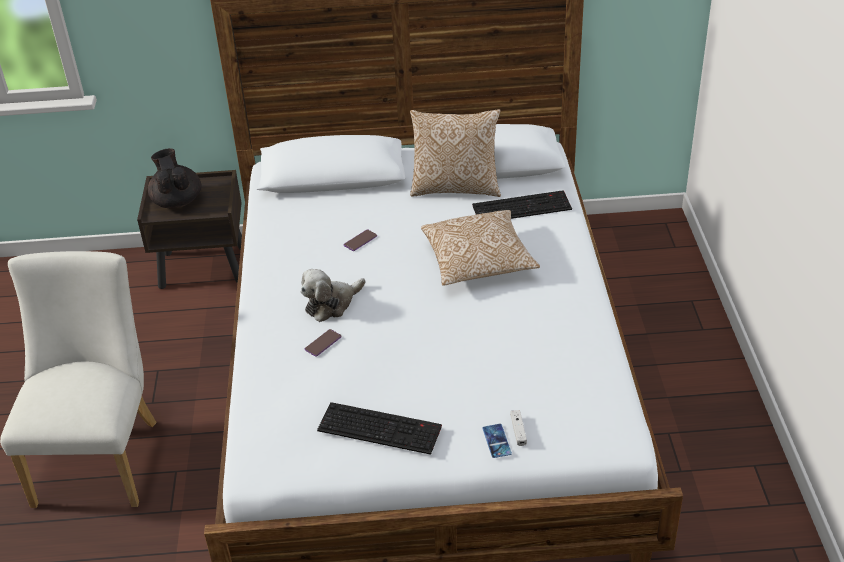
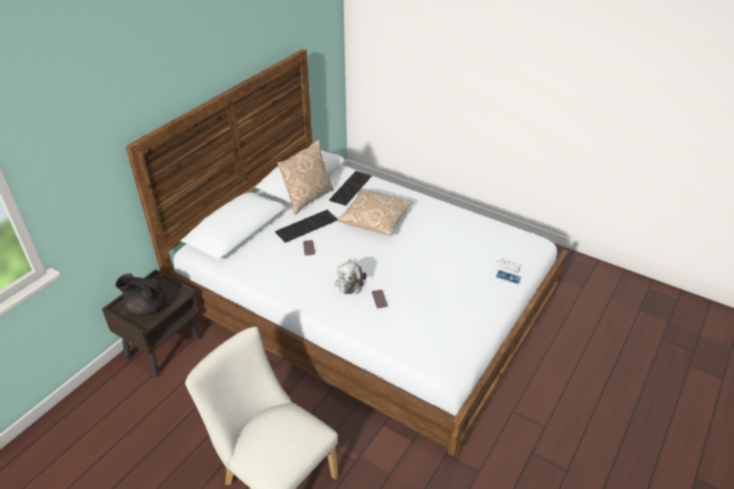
camera: 55 degrees left, 0 degrees up
(381, 428) = (466, 308): keyboard -> keyboard (307, 225)

